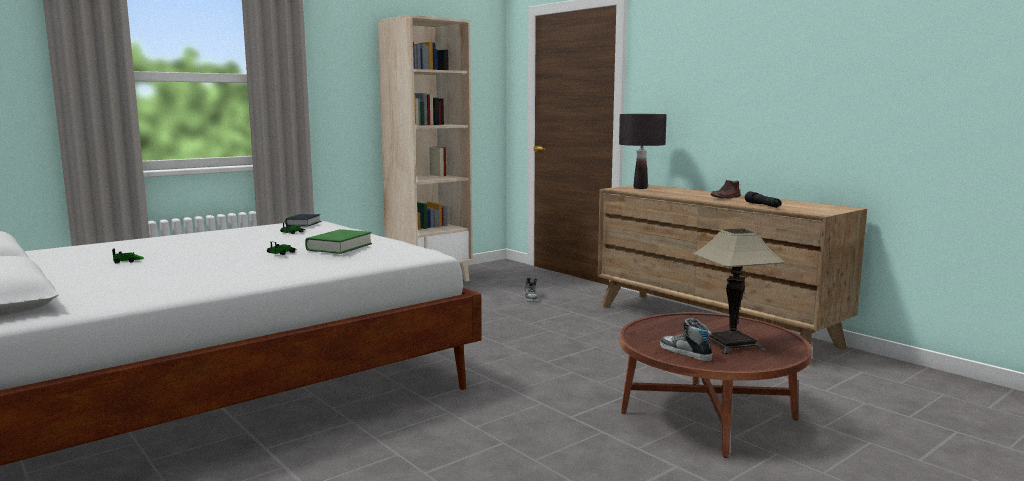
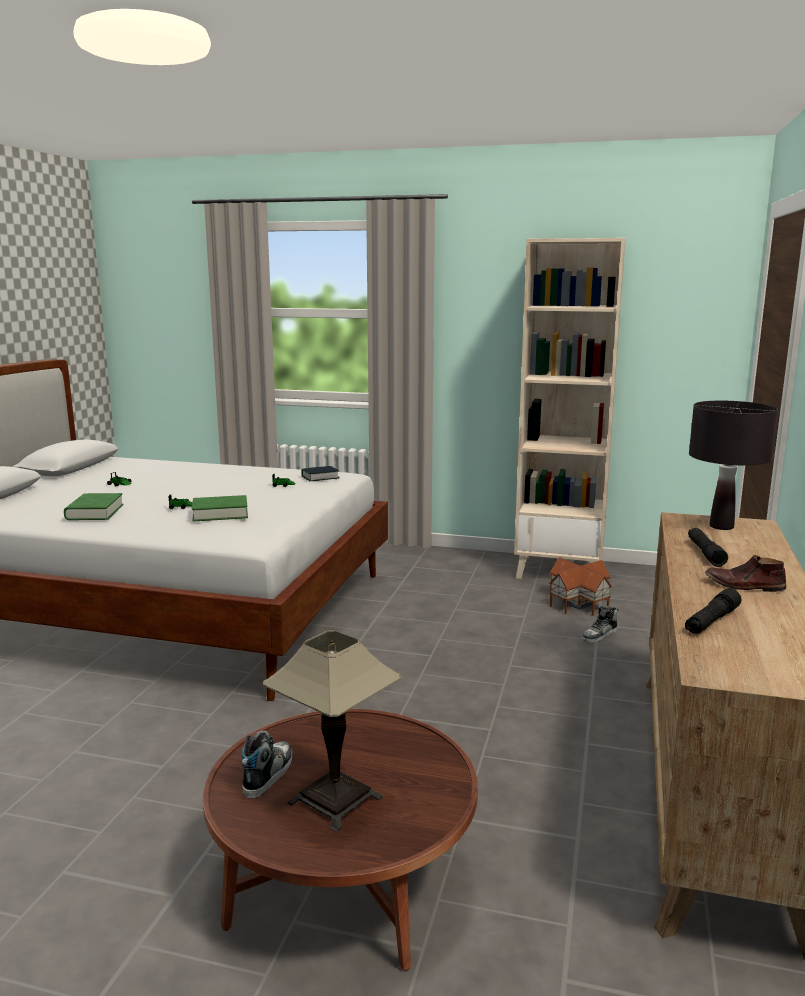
camera: 55 degrees right, 5 degrees up
(213, 272) = (95, 512): none -> green book
(483, 290) = (579, 603): none -> toy house
(674, 194) = (705, 553): none -> black flashlight

